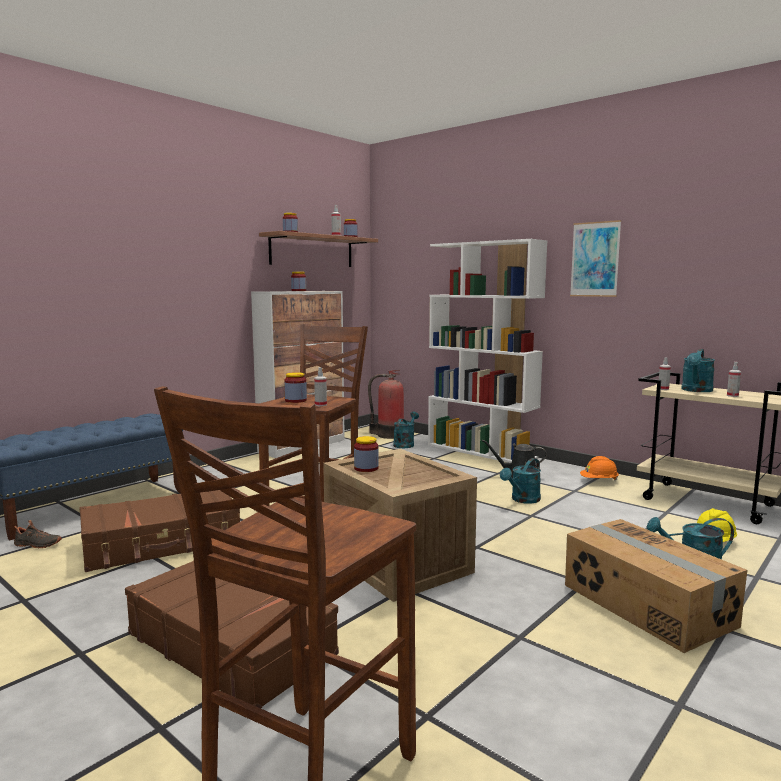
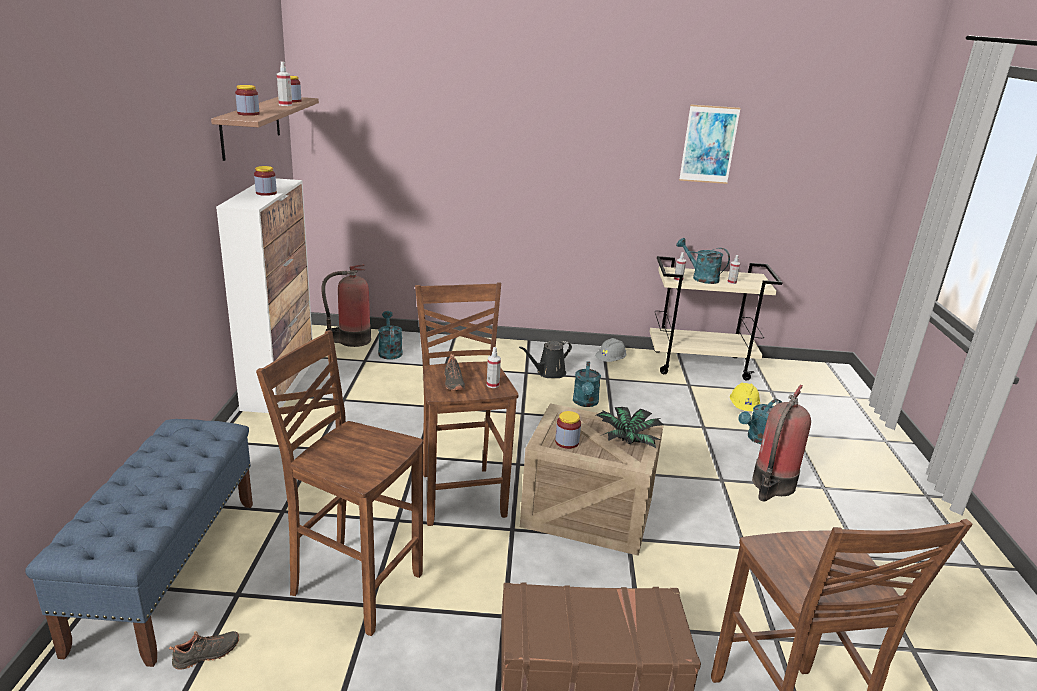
camera: 40 degrees left, 15 degrees up
(162, 543) = (354, 584): brown suitcase -> brown stool
(295, 400) = (453, 382): jar -> black shoe
(421, 478) = (626, 440): none -> potted plant
(481, 451) = (475, 344): white bookcase -> none
(595, 259) = (599, 147): picture -> picture (709, 144)
(599, 481) = (610, 361): orange hard hat -> grey hard hat
(646, 605) = (772, 485): cardboard box -> fire extinguisher
(696, 390) = (700, 278): turquoise watering can -> turquoise watering can turned 135 degrees clockwise

